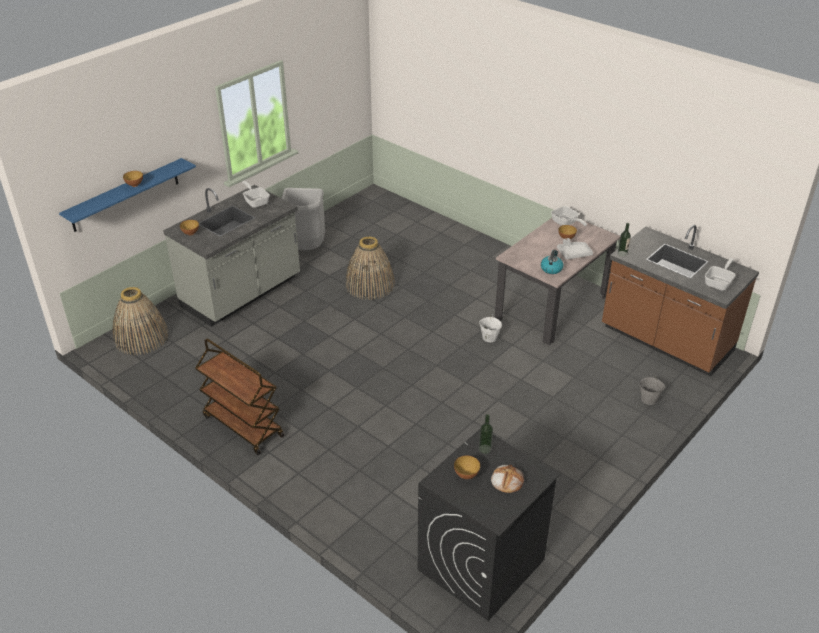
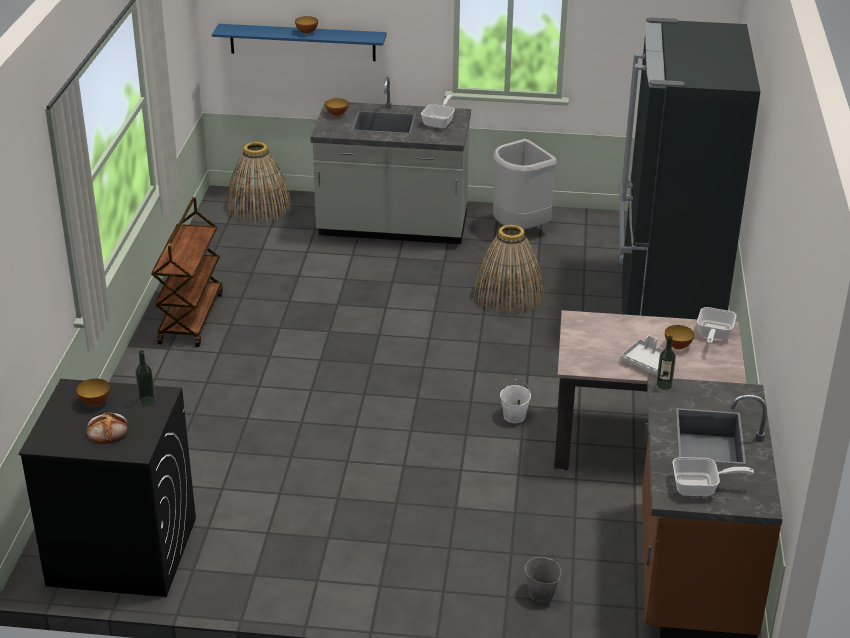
camera: 55 degrees right, 5 degrees down
(436, 237) = (665, 302): none -> black fridge
(551, 268) = (590, 357): kettle -> none

